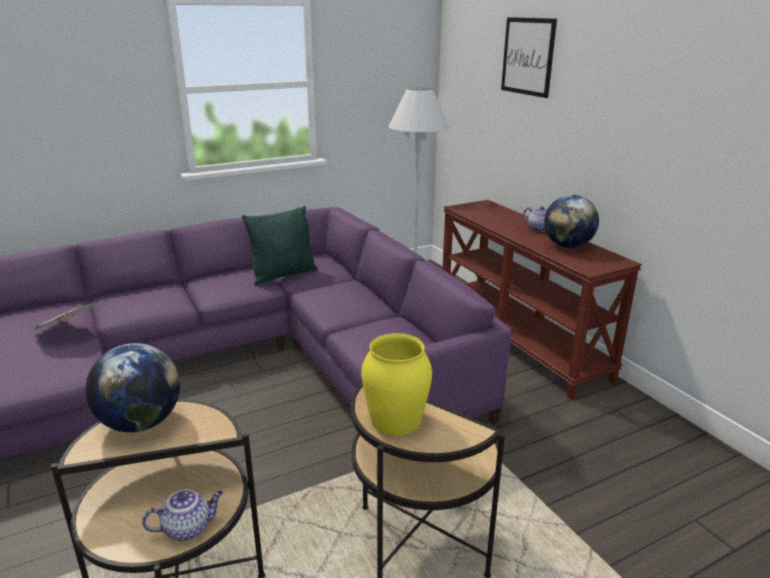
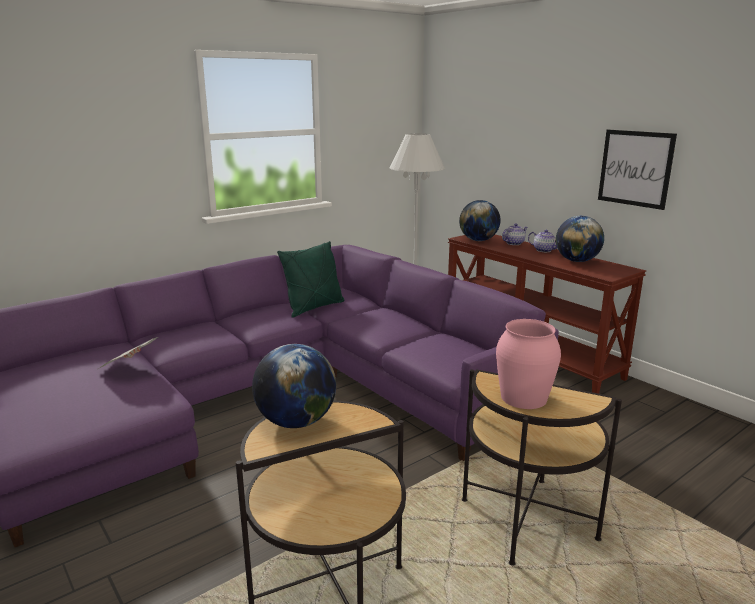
camera: 10 degrees left, 5 degrees down
(188, 528) = (367, 511): teapot -> teapot (514, 243)
(396, 419) = (524, 397): yellow vase -> pink vase
(474, 211) = (478, 240): none -> globe
(528, 56) = (518, 102): picture -> picture (635, 168)

